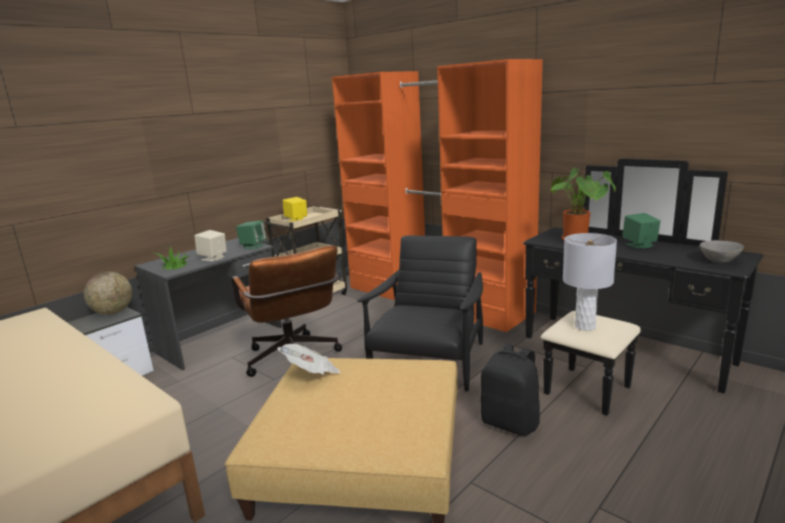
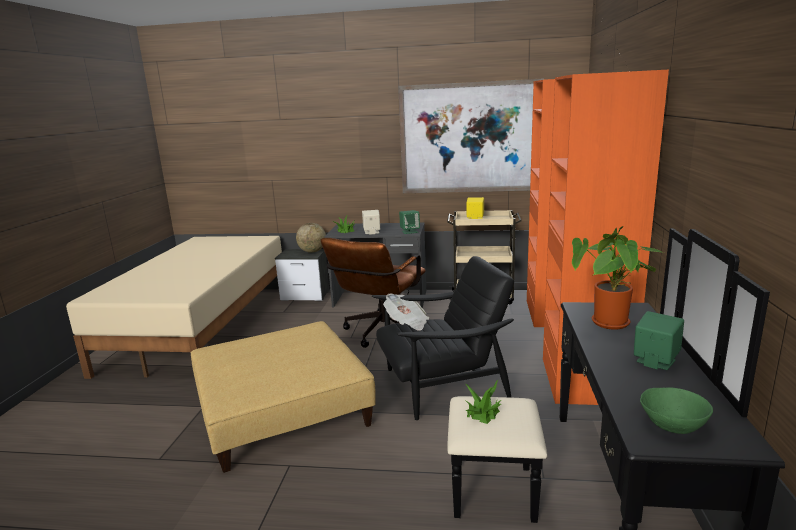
camera: 55 degrees right, 0 degrees up
(268, 137) = (470, 138): none -> picture
(311, 373) = (298, 332): newspaper -> newspaper (407, 323)
(511, 423) = (386, 459): black backpack -> none
(585, 326) = (483, 412): grey table lamp -> potted plant
(718, 260) = (673, 425): grey bowl -> green bowl

